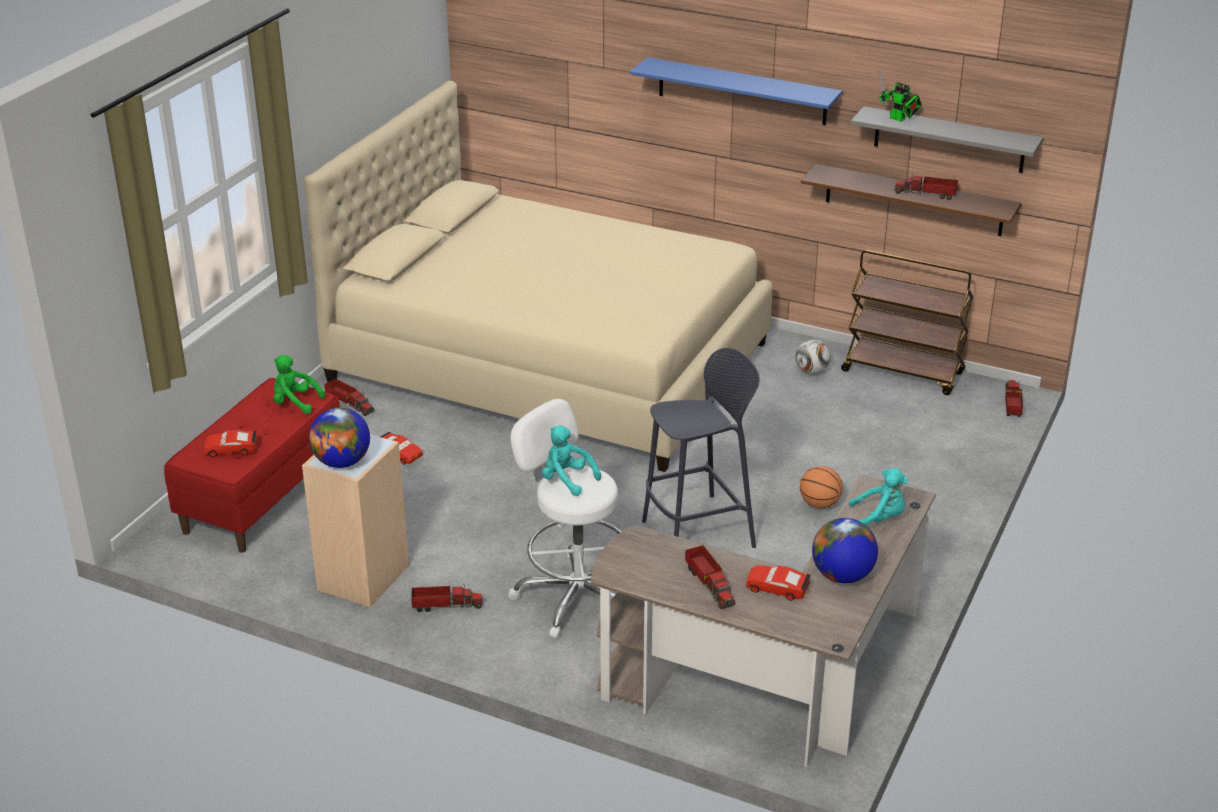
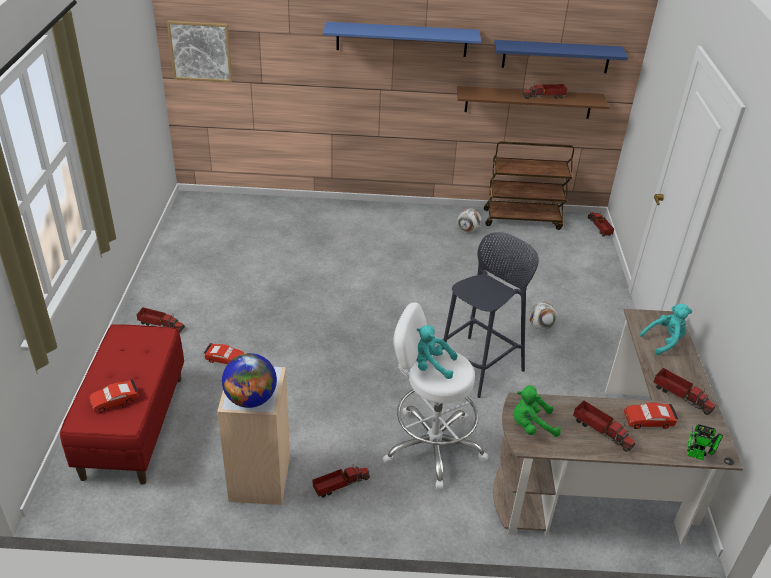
camera: 25 degrees left, 5 degrees up
(295, 403) = (146, 343): green plush toy -> green plush toy (531, 426)
(497, 77) = (200, 51): none -> picture
(549, 361) = (291, 258): beige bed -> none
(819, 504) = (540, 326): basketball -> football
(842, 576) = (681, 396): globe -> toy truck
(899, 119) = (526, 45): toy robot -> toy robot (698, 456)
(949, 140) = (556, 56): grey shelf -> blue shelf

